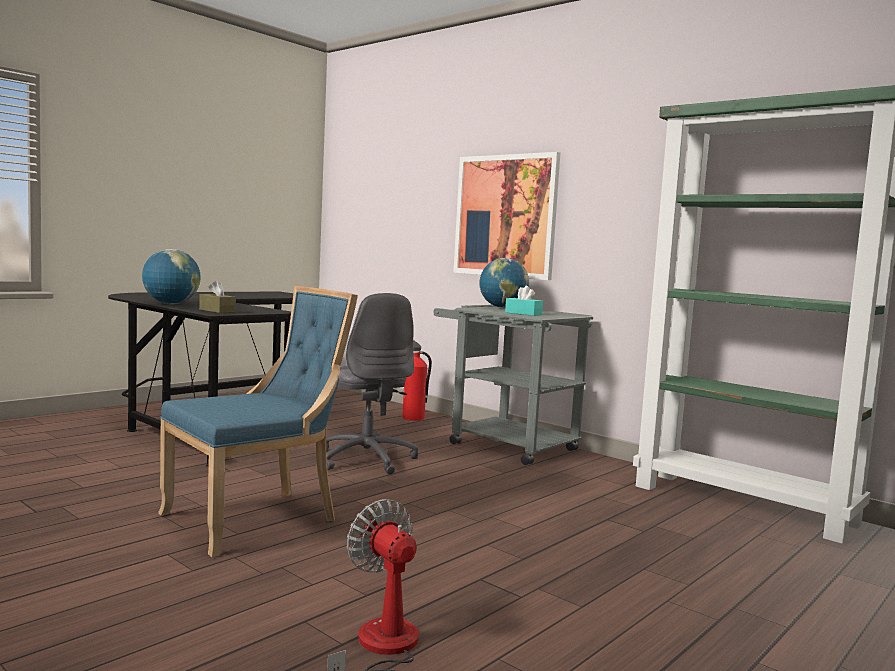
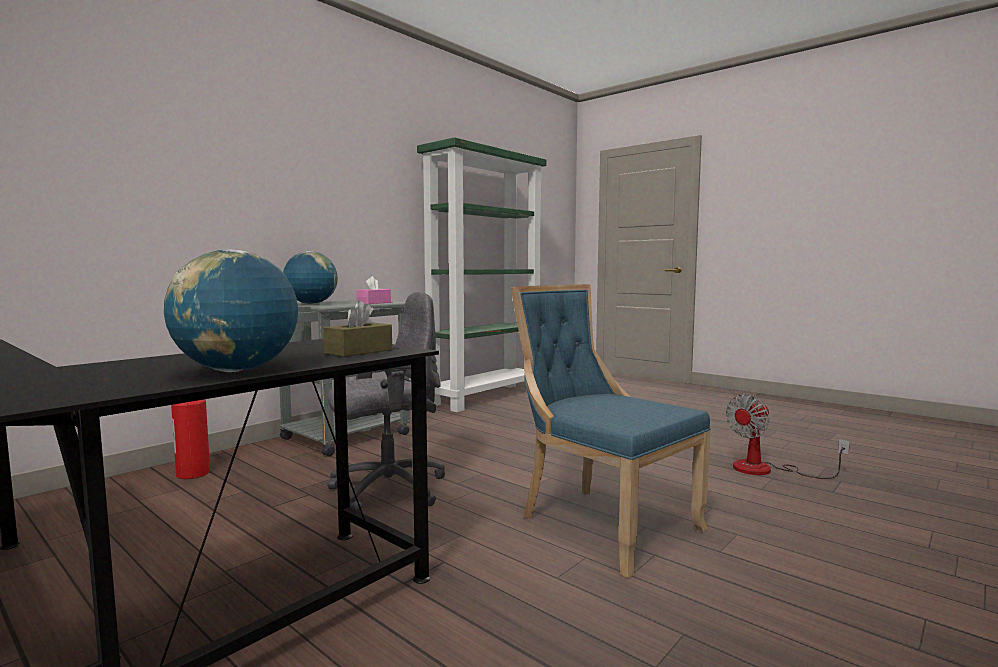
camera: 90 degrees left, 0 degrees up
(505, 216) = (247, 204): picture -> none
(523, 313) = (374, 303): turquoise tissue box -> pink tissue box

